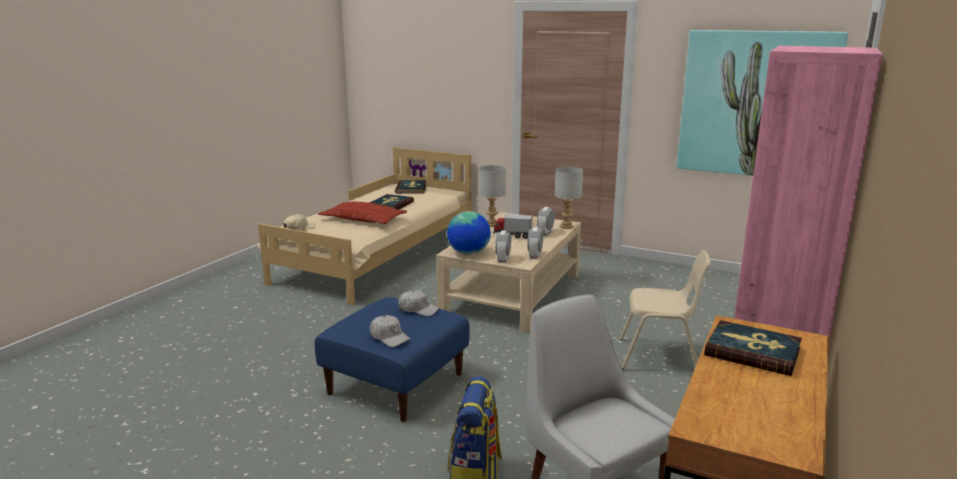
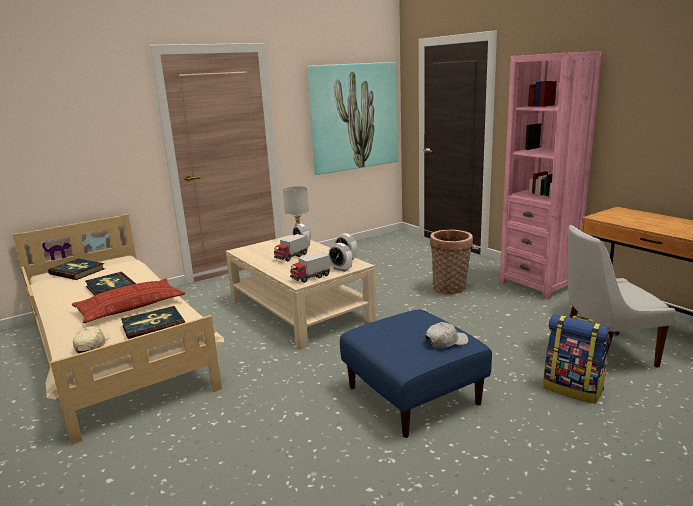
camera: 60 degrees left, 0 degrees up
(418, 309) = (396, 321): white cap -> none
(469, 253) = (310, 277): globe -> toy truck
(492, 224) = (253, 258): grey table lamp -> none
(659, 357) = (450, 289): beige chair -> basket
(752, 351) = (636, 220): book -> book (153, 326)

